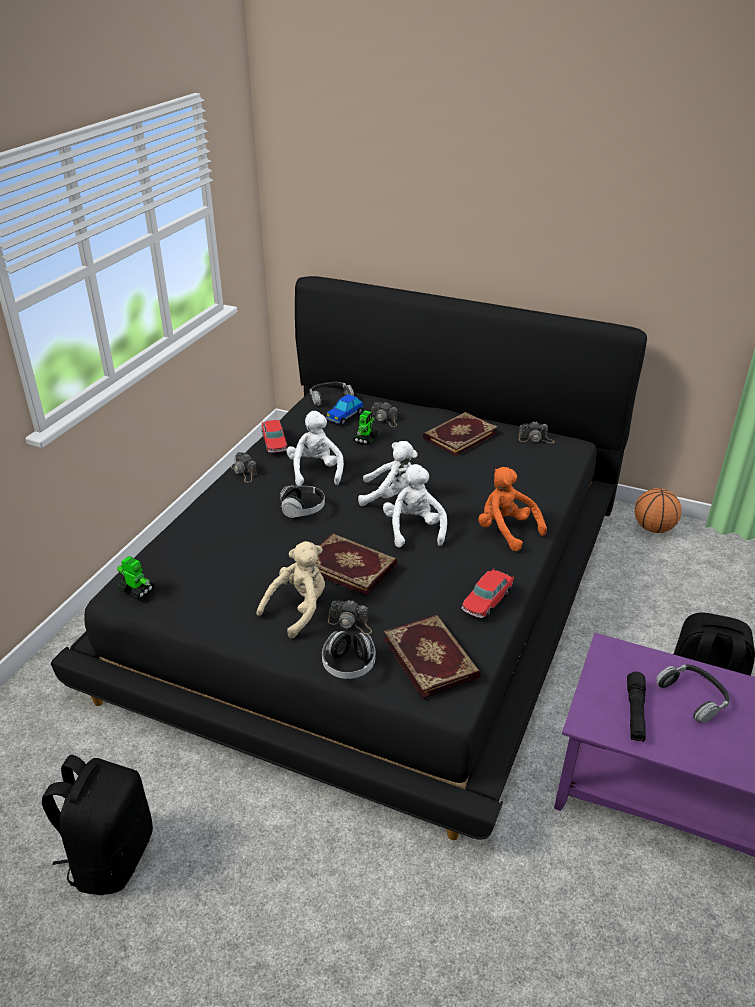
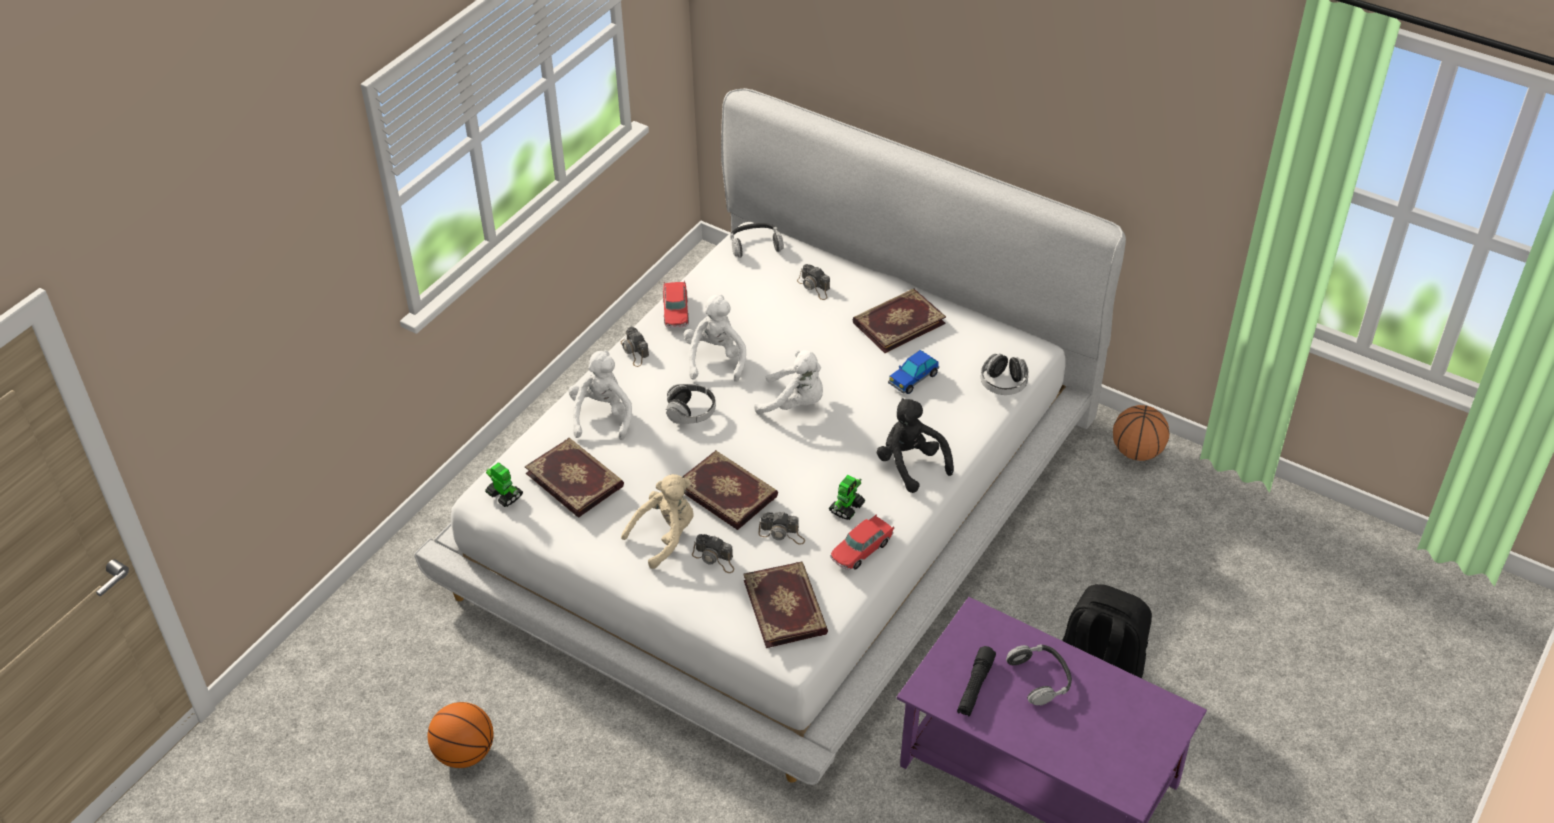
camera: 10 degrees right, 10 degrees up
(111, 856) = (465, 753): black backpack -> basketball
(205, 569) = (575, 479): none -> book
(345, 416) = (767, 278): toy car -> toy car (913, 379)
(349, 665) = (703, 604): headphones -> headphones (1003, 384)
(365, 439) = (784, 316): toy robot -> toy robot (847, 507)
(377, 589) = (778, 497): black bed -> white bed
(414, 529) = (808, 451): white plush toy -> white plush toy (602, 416)
(506, 530) = (911, 464): orange plush toy -> black plush toy
(536, 439) = (989, 336): camera -> camera (782, 533)

